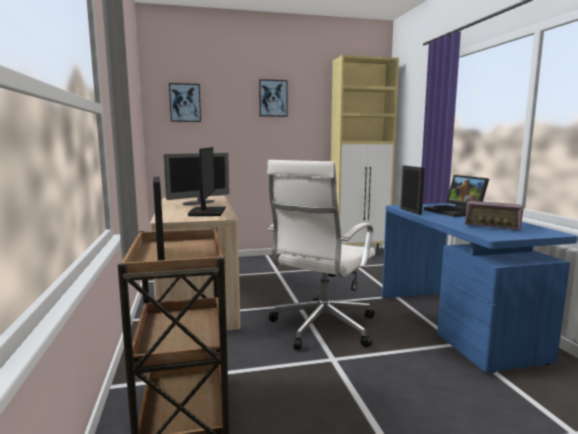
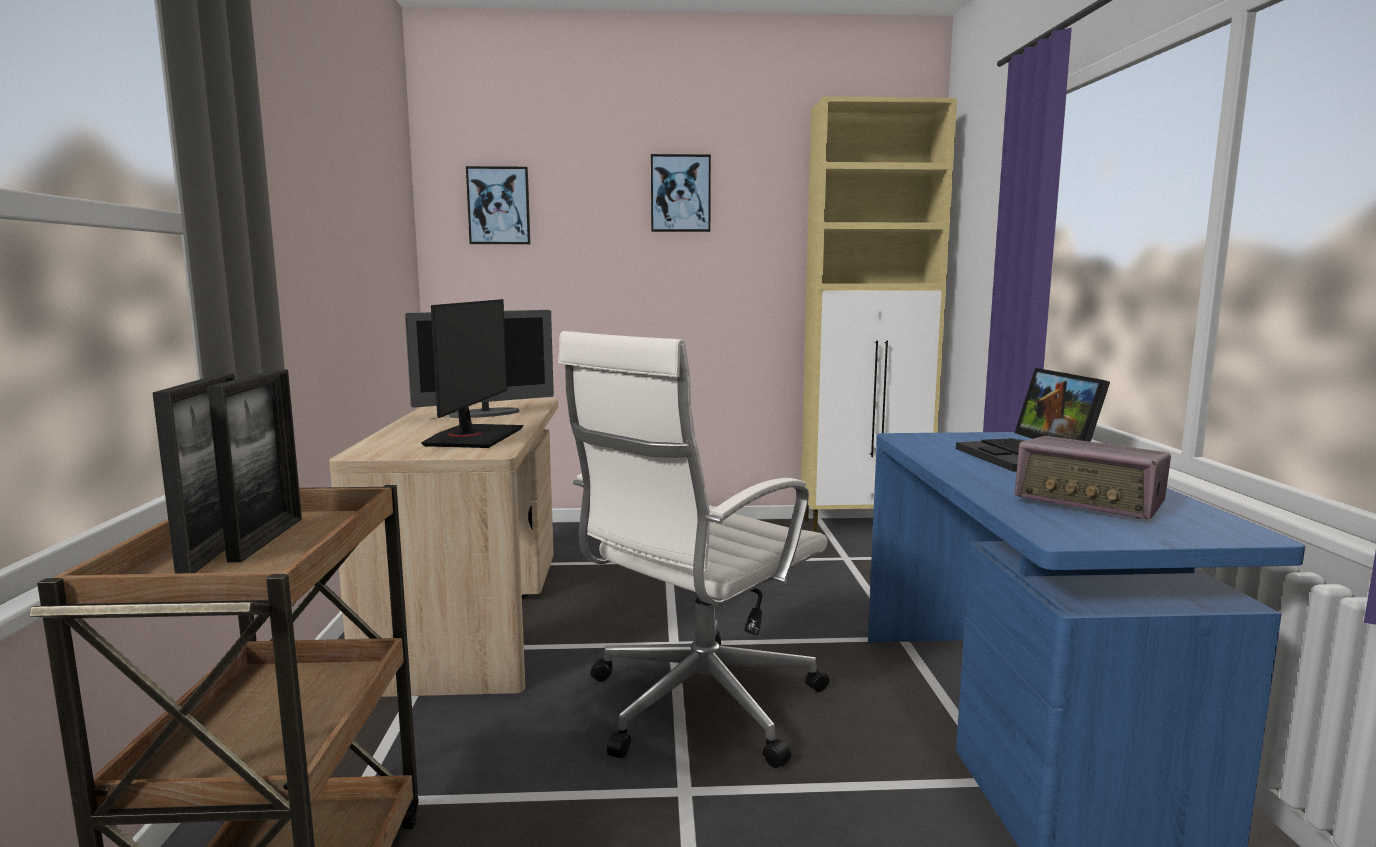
camera: 10 degrees right, 0 degrees up
(410, 211) = (919, 452): picture frame -> picture frame (267, 539)

